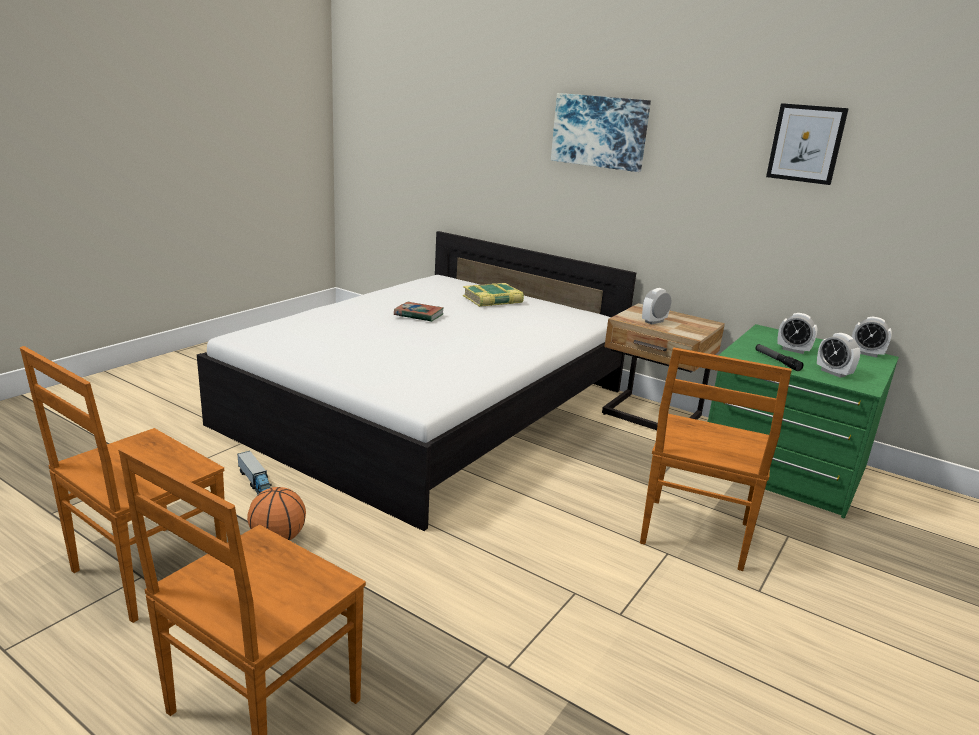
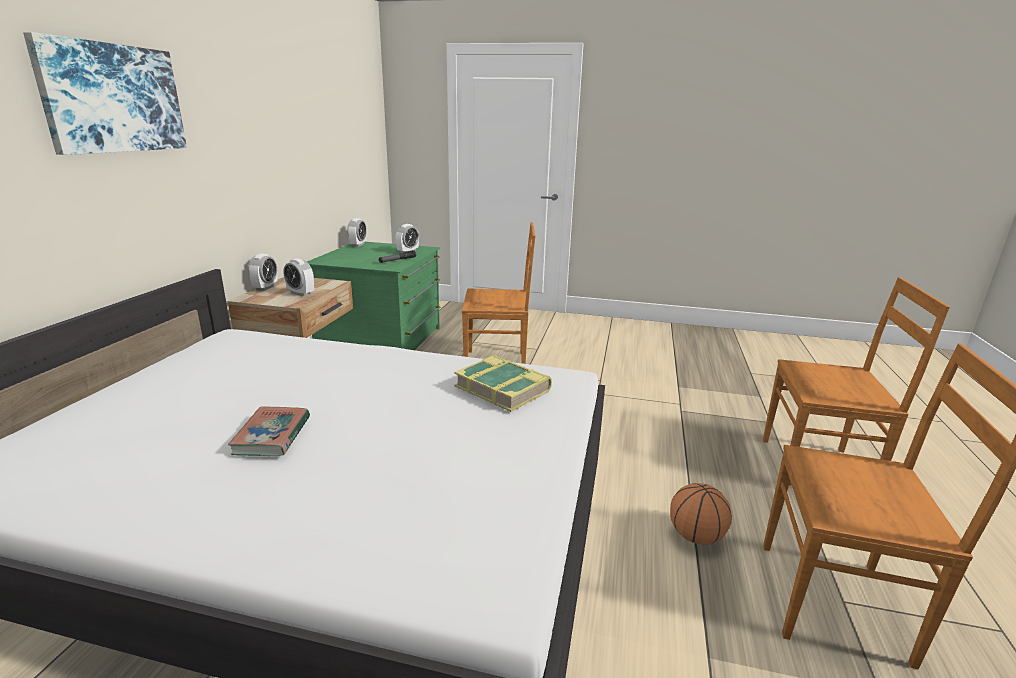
camera: 110 degrees left, 0 degrees up
(256, 483) = (637, 607): toy truck -> none
(493, 300) = (158, 397): book -> book (503, 389)
(793, 350) = (367, 256): alarm clock -> alarm clock (265, 287)
(806, 143) = (285, 97): picture -> none

